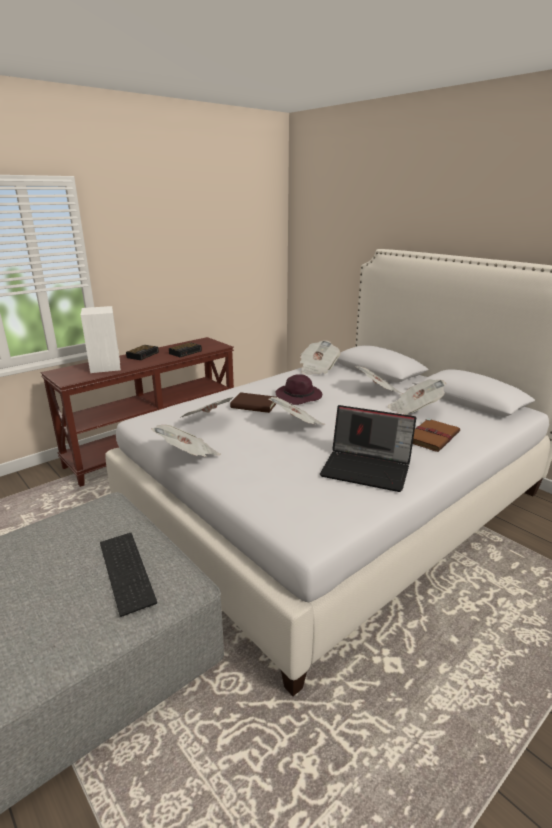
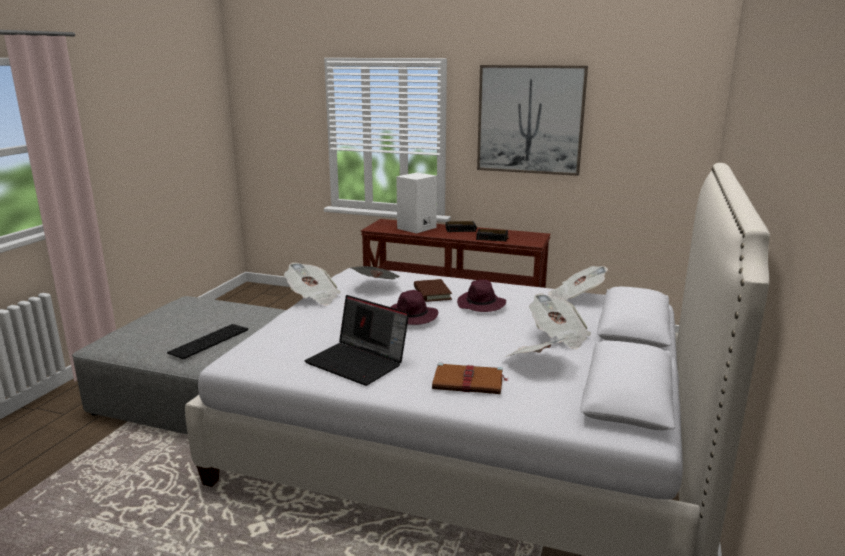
camera: 60 degrees right, 5 degrees down
(166, 238) = (530, 120): none -> picture
(296, 425) = (412, 317): newspaper -> purple hat
(367, 469) = (359, 362): laptop -> laptop turned 45 degrees counterclockwise

